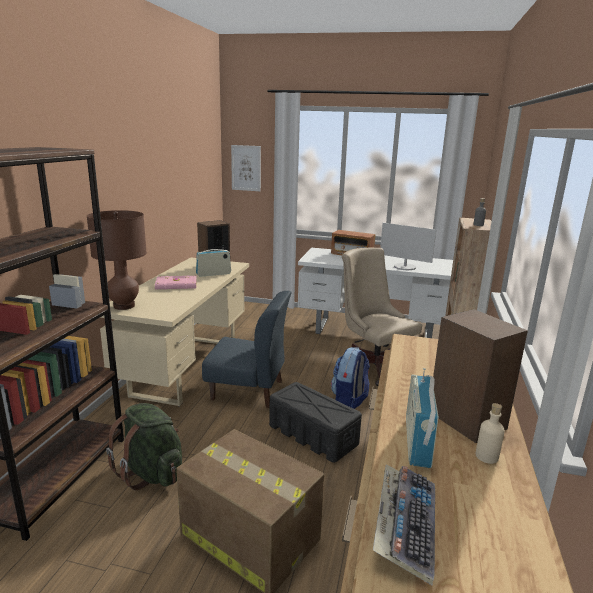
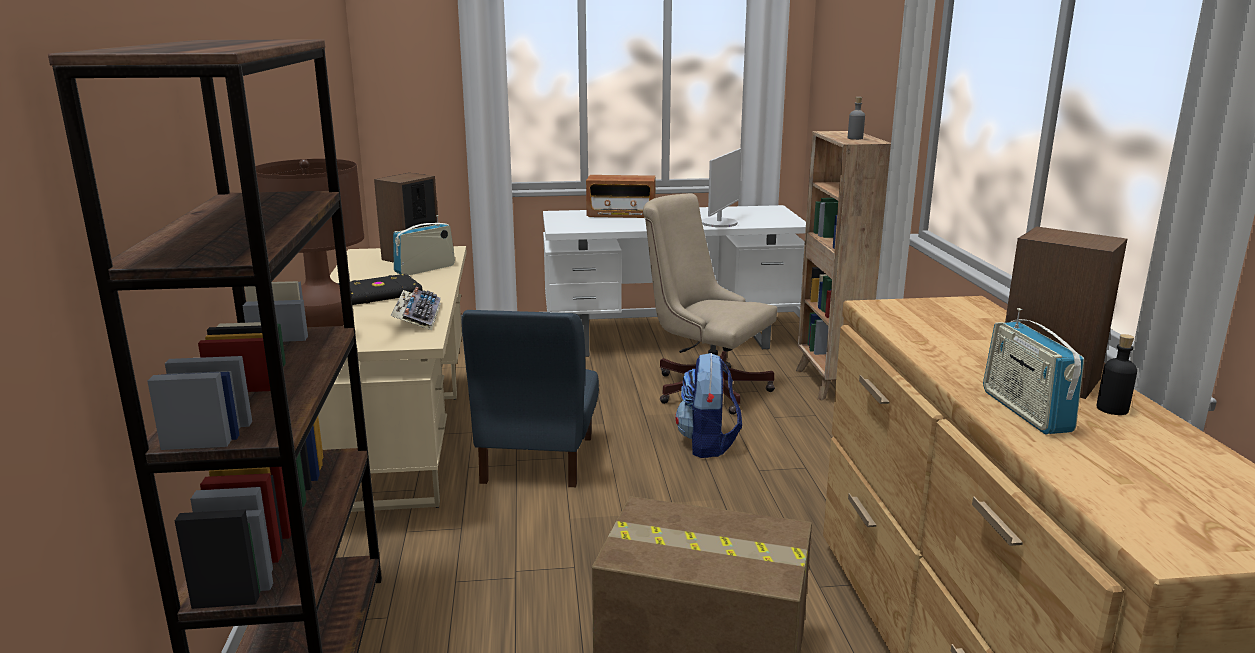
camera: 20 degrees left, 0 degrees up
(152, 473) = (474, 614): green backpack -> none
(176, 285) = (380, 294): pink book -> black book
(246, 168) = (403, 78): picture -> none
(248, 390) = (536, 460): blue chair -> blue chair turned 105 degrees clockwise
(313, 435) = (690, 501): black storage box -> none
(404, 267) = (719, 223): monitor -> monitor turned 75 degrees counterclockwise
(404, 525) = (1110, 490): keyboard -> keyboard (417, 316)
(487, 456) = (1112, 409): beige bottle -> black bottle

